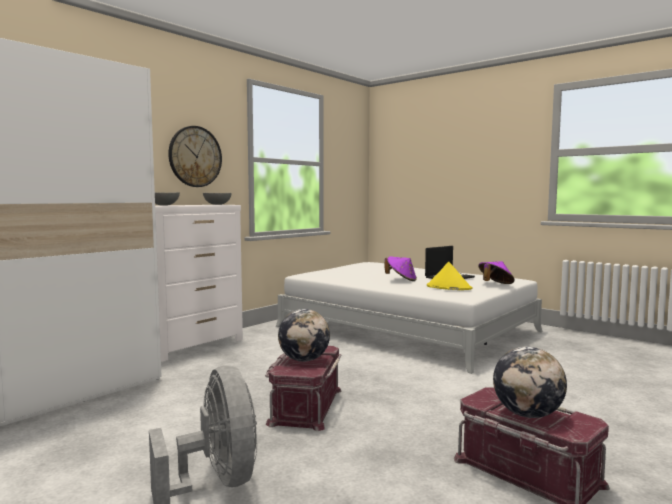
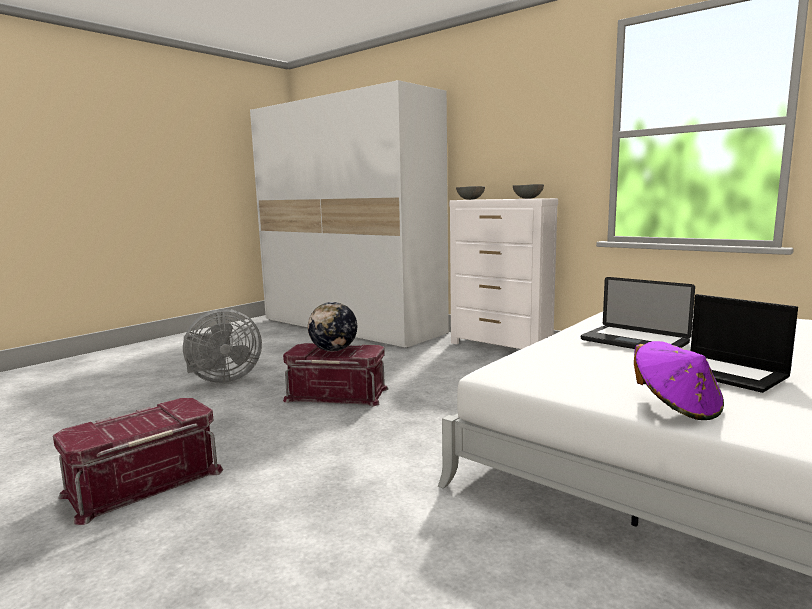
camera: 90 degrees right, 5 degrees up
(195, 156) = (534, 144): wall clock -> none
(401, 280) = (634, 341): purple hat -> laptop
(448, 287) = (587, 367): yellow hat -> none
(527, 414) = (132, 420): globe -> none

